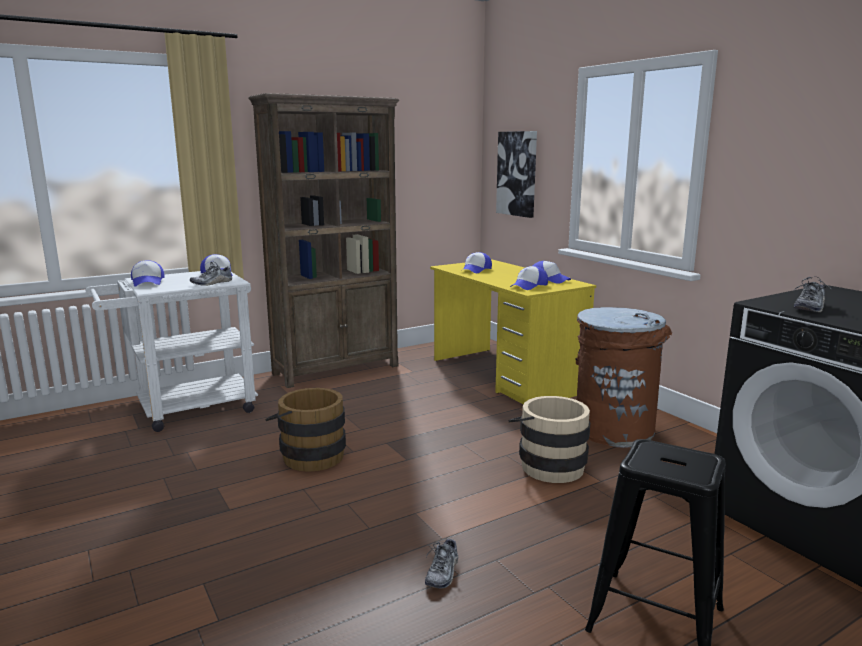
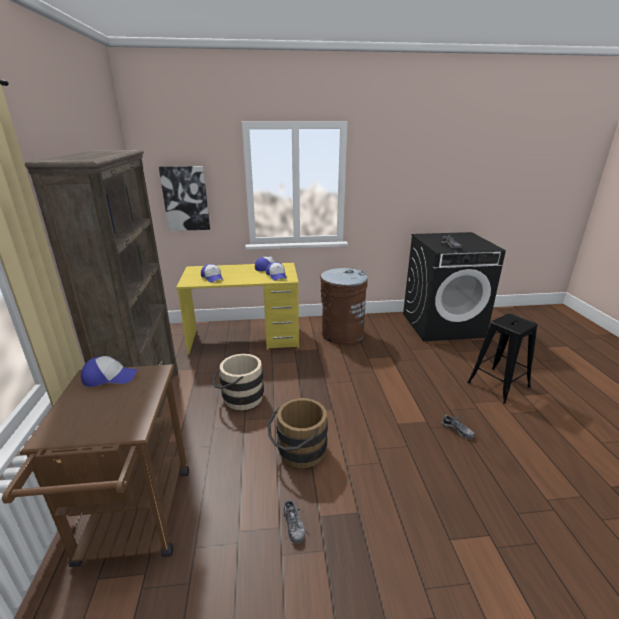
camera: 65 degrees left, 10 degrees up
(148, 282) = (88, 428): cap -> none
(185, 410) = (134, 524): white cart -> brown cart
(212, 283) = (150, 384): shoe -> shoe (293, 525)
(548, 465) = (367, 364): beige bucket -> beige bucket (239, 398)

